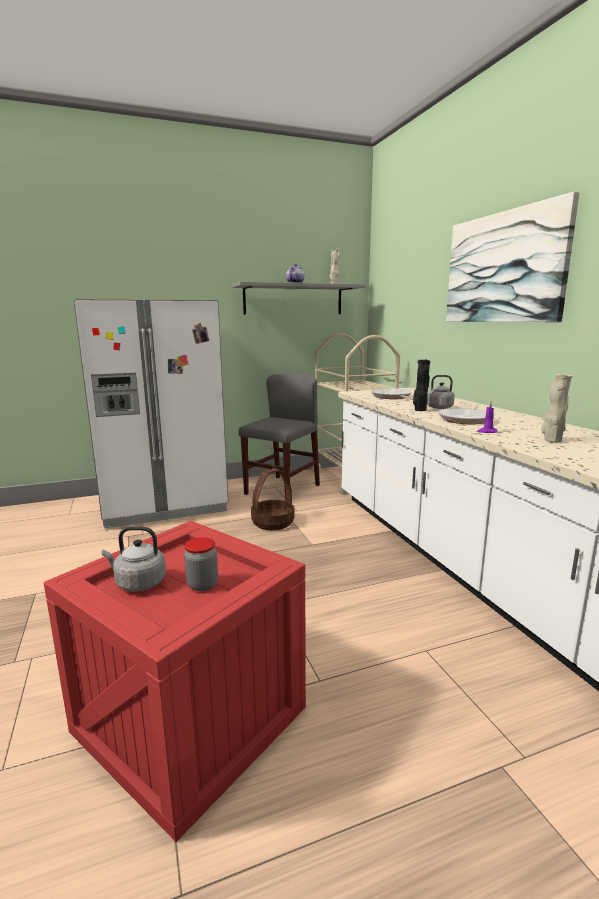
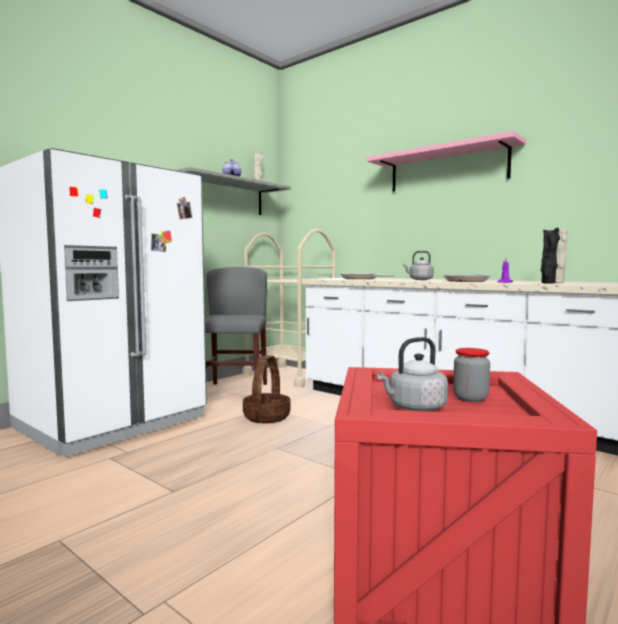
camera: 30 degrees left, 10 degrees down
(419, 410) = (413, 280): black vase -> black vase (548, 283)
(503, 268) = (447, 168): picture -> pink shelf

